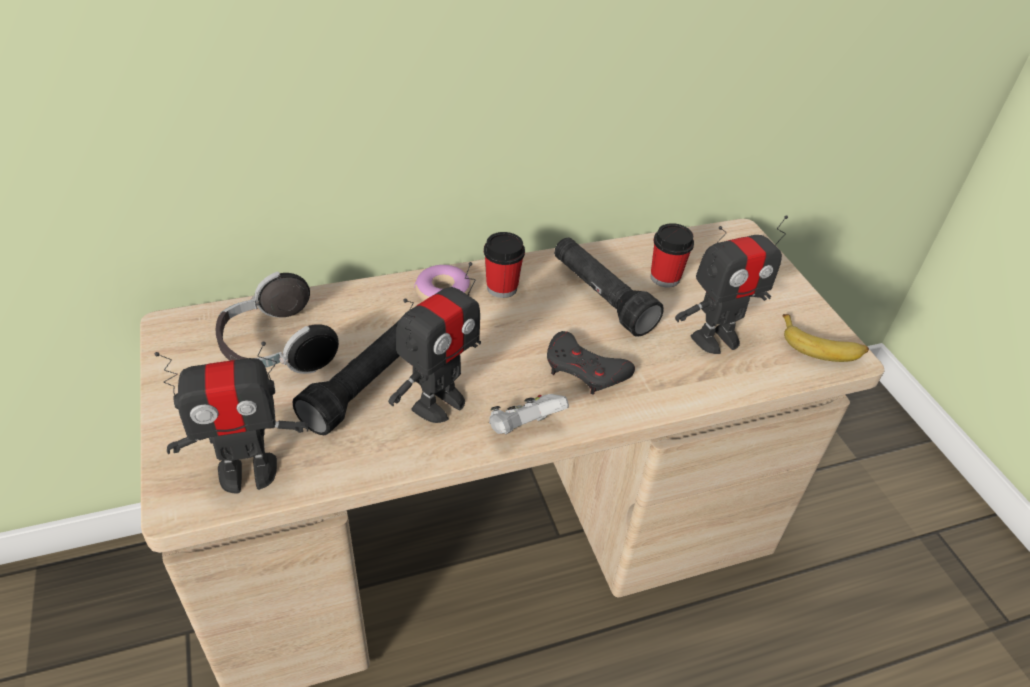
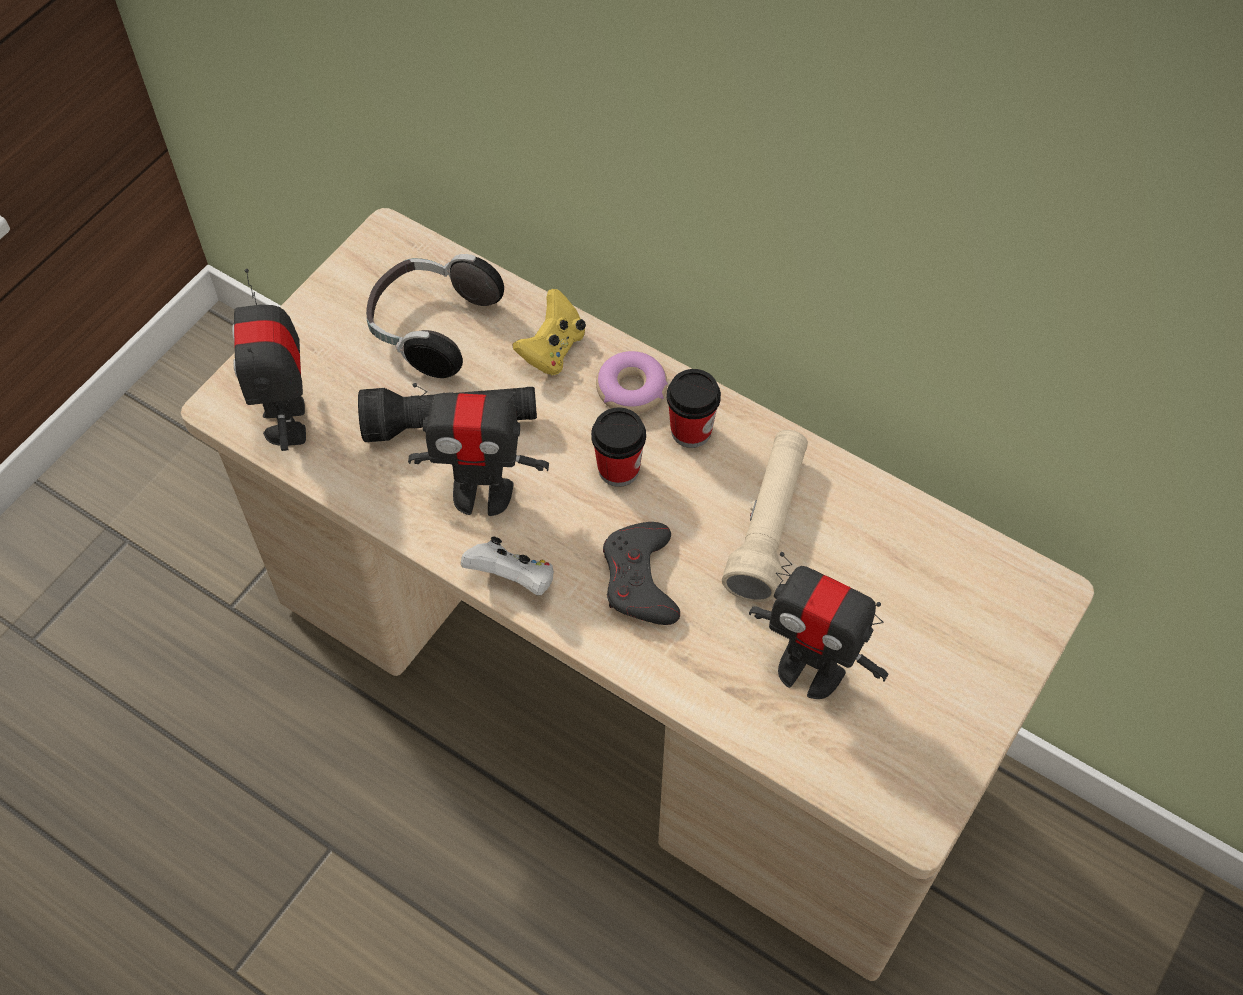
camera: 55 degrees right, 15 degrees up
(247, 472) = (288, 421): toy robot -> toy robot turned 45 degrees clockwise
(370, 307) = (552, 349): none -> yellow game controller
(601, 297) = (768, 525): black flashlight -> beige flashlight
(665, 278) = (868, 564): cup -> cup (618, 469)
(821, 346) = (905, 783): banana -> none

